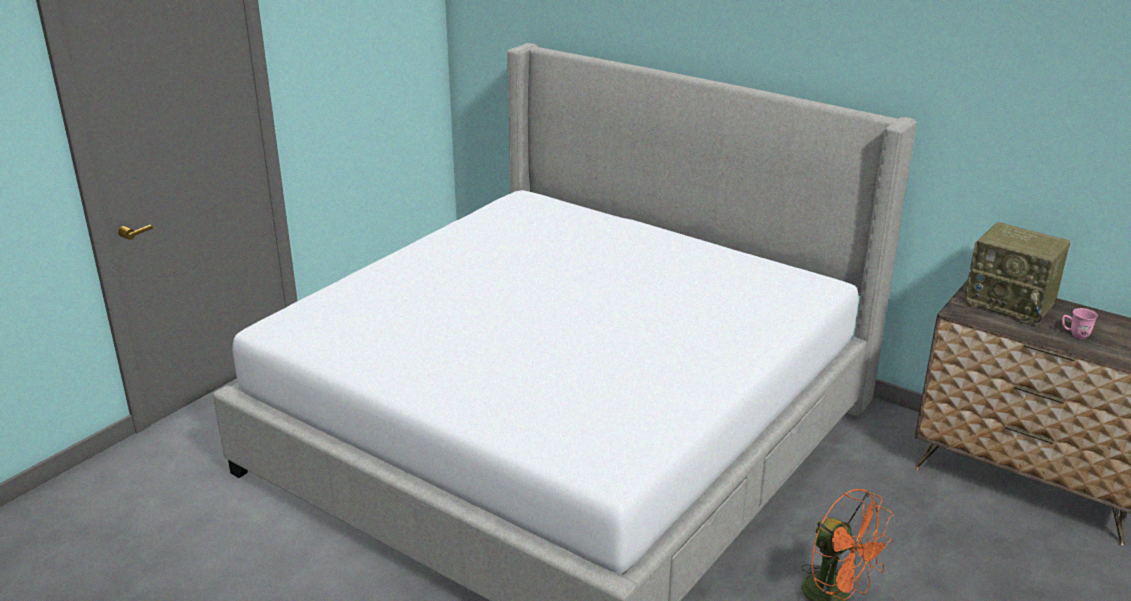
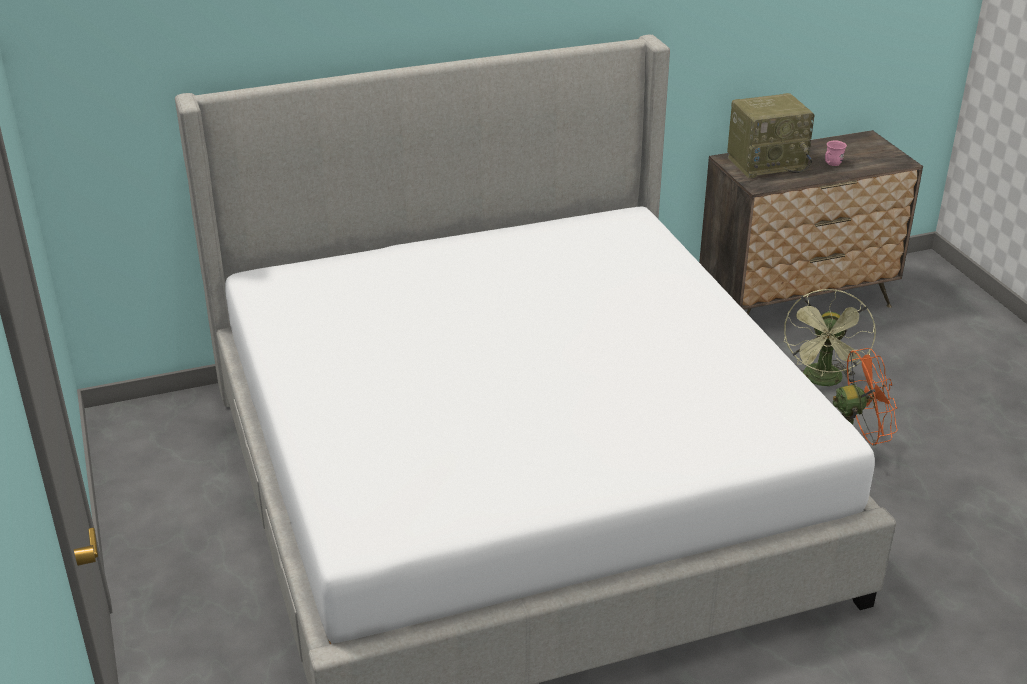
camera: 55 degrees left, 5 degrees up
(921, 543) = (823, 381): none -> green fan

